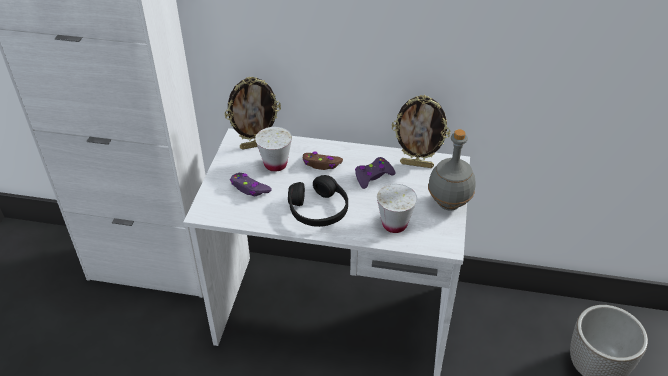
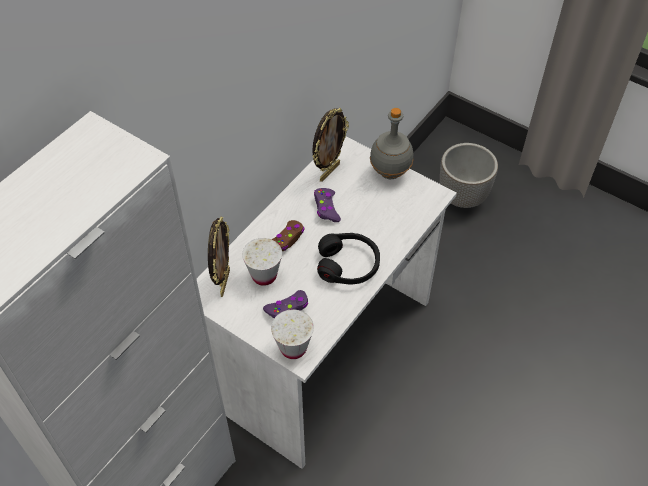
camera: 65 degrees left, 10 degrees up
(394, 224) = (395, 218): white cup -> white cup (293, 348)

